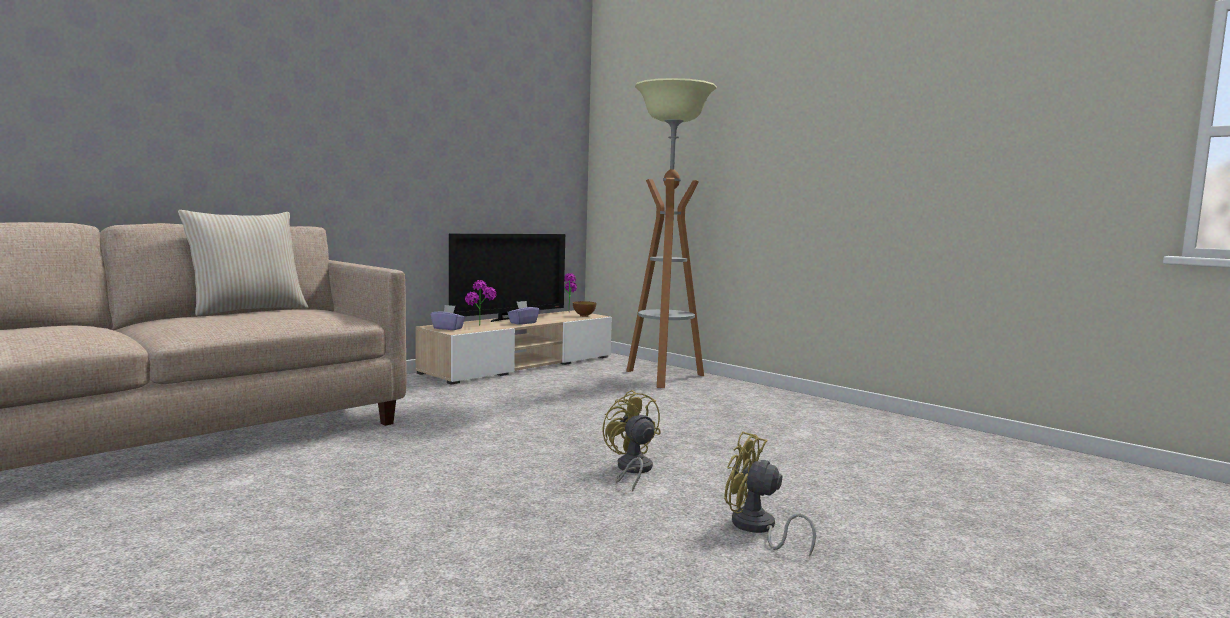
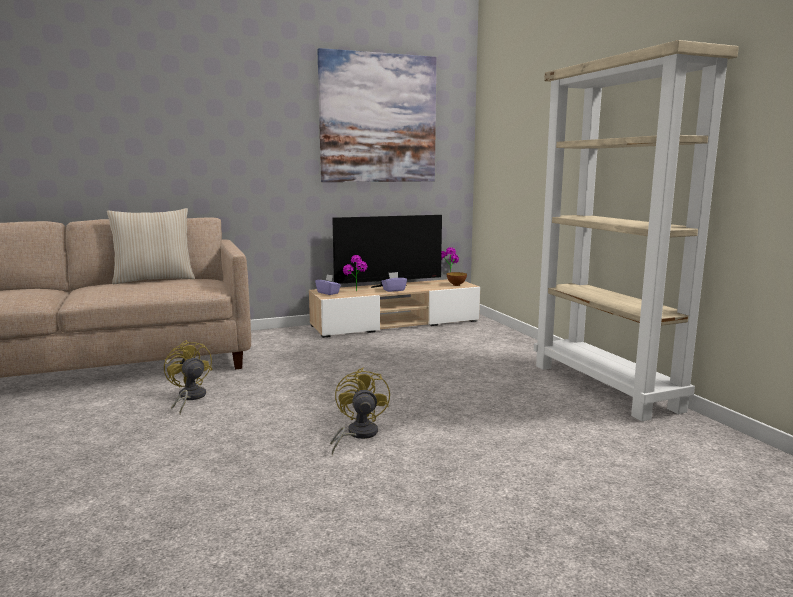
camera: 25 degrees right, 5 degrees up
(495, 117) = (378, 118): none -> picture
(663, 377) = (500, 346): floor lamp -> none
(757, 529) = (386, 510): yellow fan -> yellow fan (189, 398)
(807, 403) = (606, 387): none -> beige bookcase

